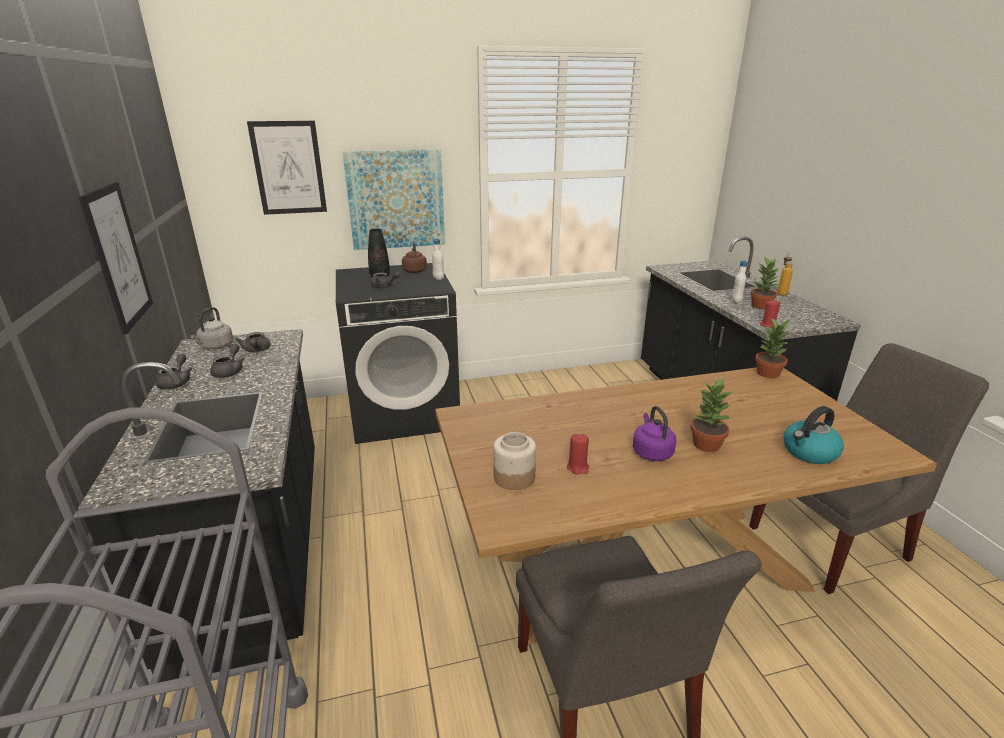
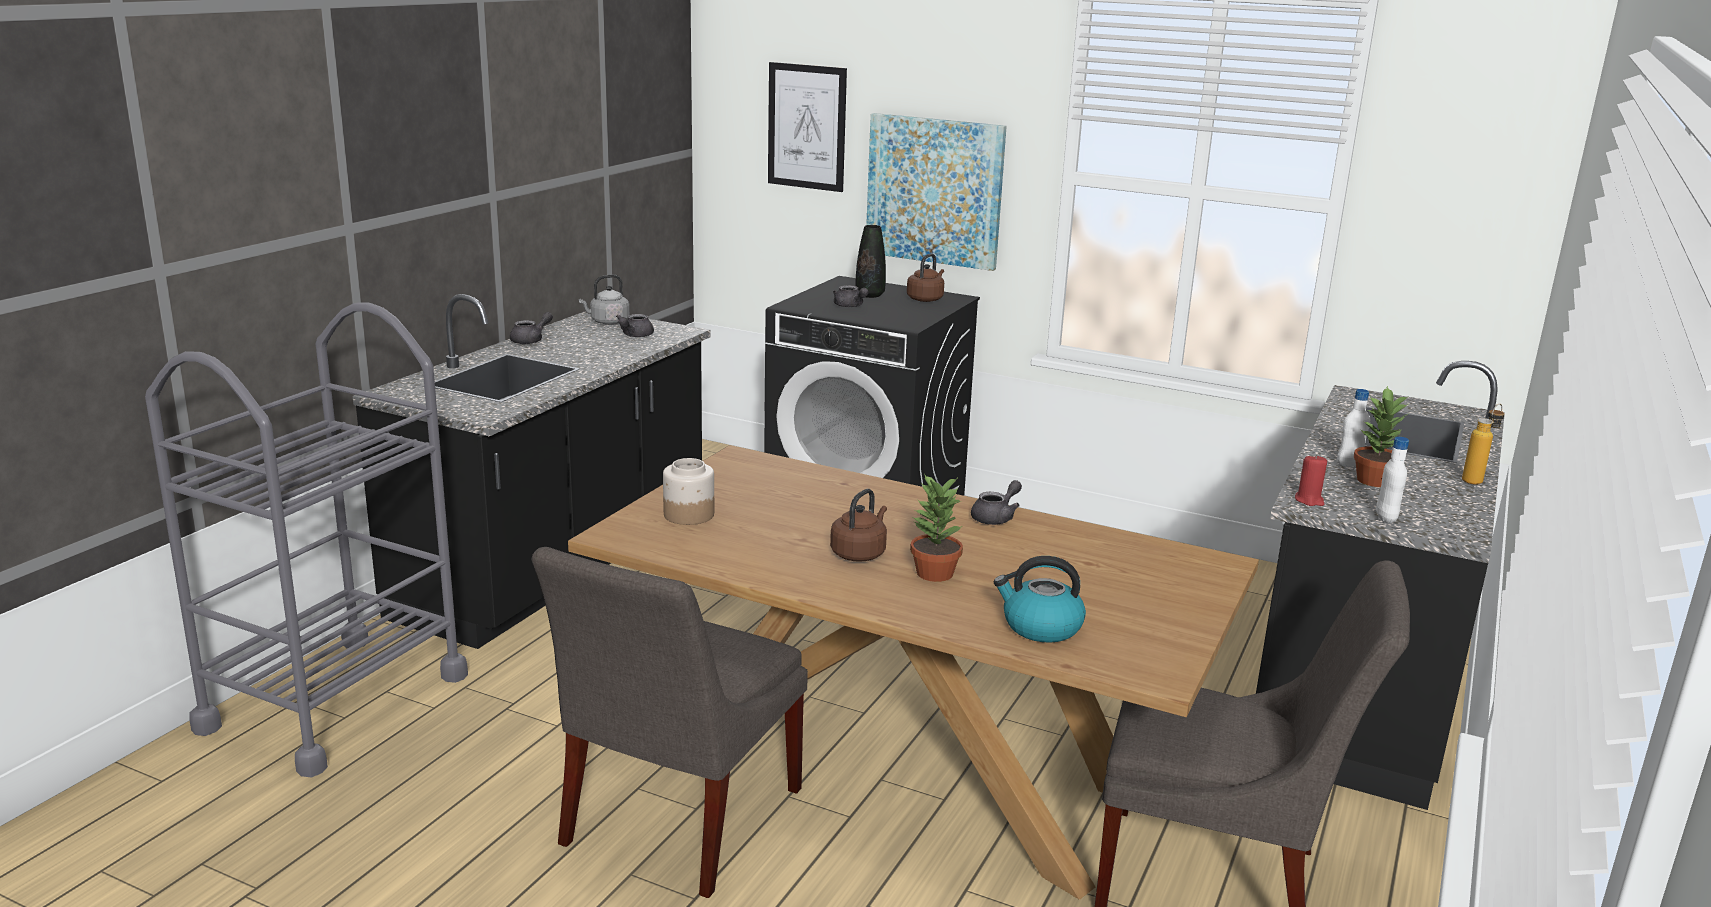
camera: 40 degrees right, 5 degrees down
(118, 256) = (515, 194): picture -> none
(229, 371) = (583, 345): grey teapot -> grey teapot (996, 517)
(438, 278) = (933, 314): white bottle -> white bottle (1386, 518)
(578, 467) = (759, 532): red candle -> none
(651, 452) = (859, 553): purple kettle -> brown kettle
(768, 374) = (1208, 560): potted plant -> none

